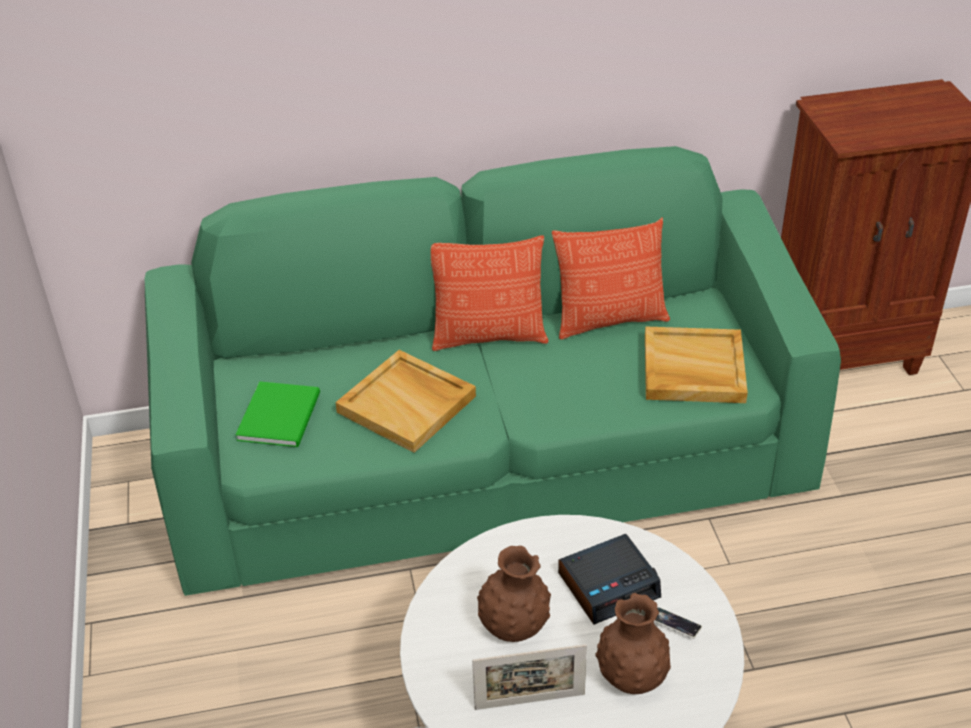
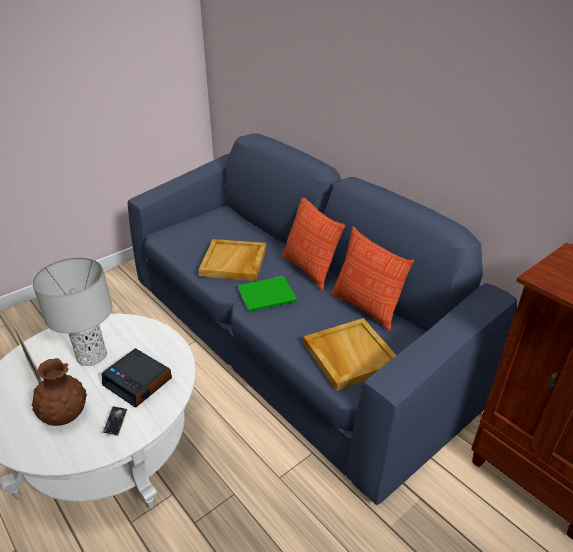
camera: 60 degrees right, 5 degrees down
(282, 415) = (201, 232): green book -> green book (268, 296)
(488, 463) = (287, 339): green sofa -> blue sofa
(514, 627) = (91, 355): brown vase -> white table lamp

